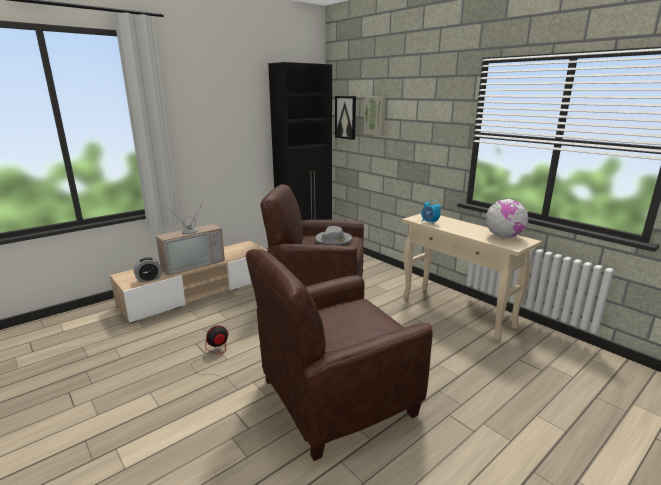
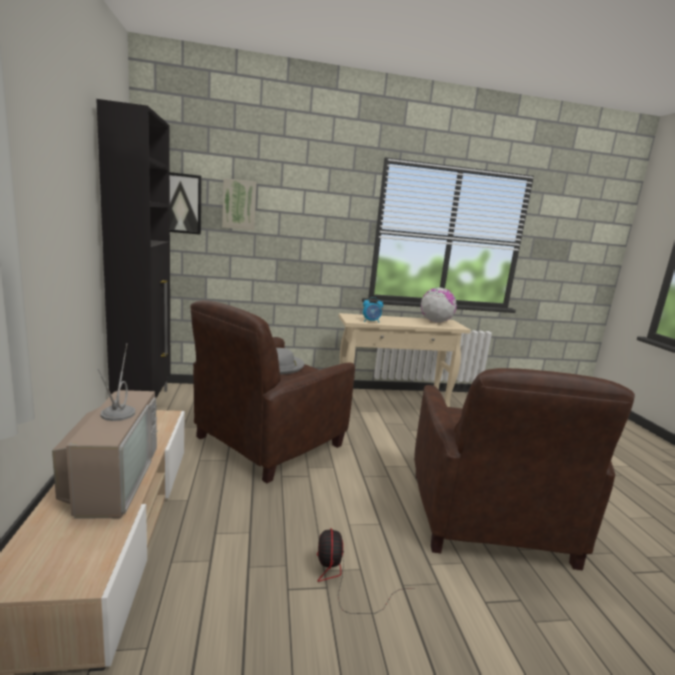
camera: 60 degrees left, 5 degrees down
(149, 279) = (100, 545): alarm clock -> none

